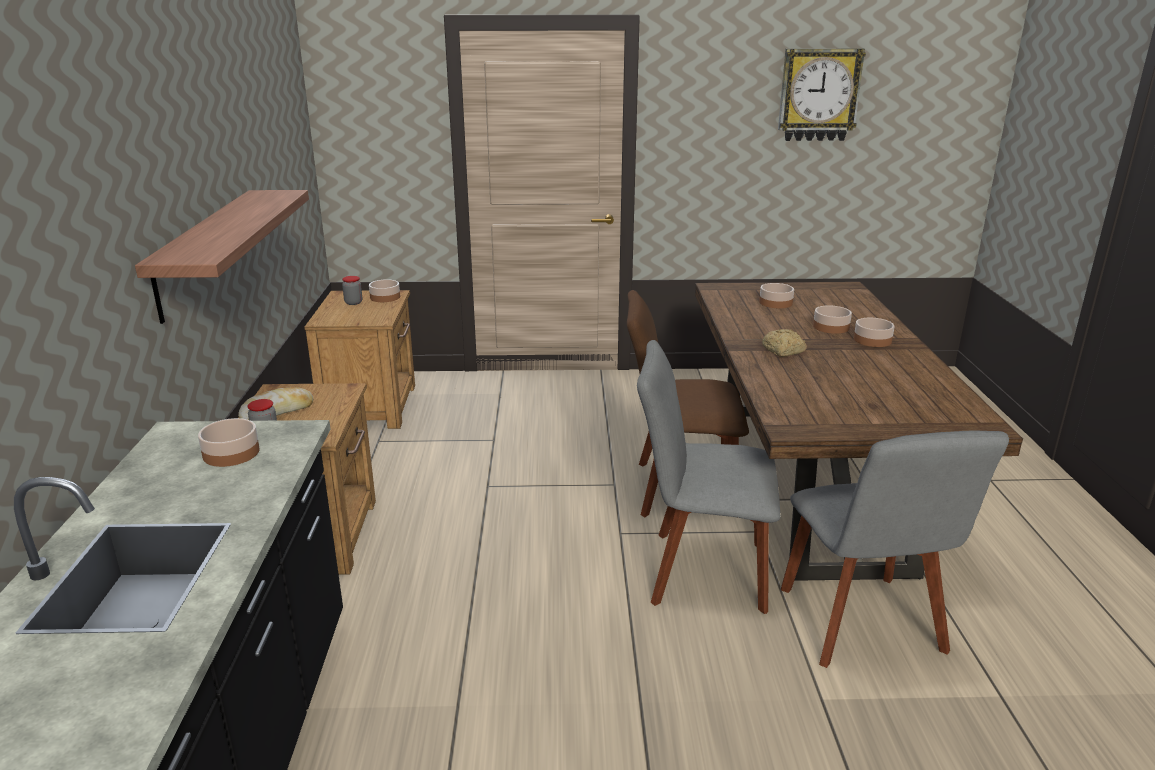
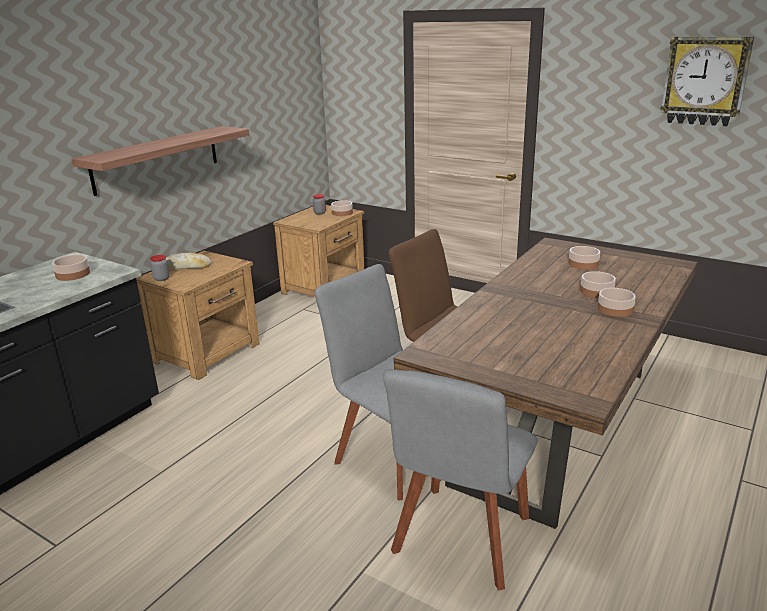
camera: 35 degrees right, 0 degrees up
(783, 351) = (520, 300): bread -> none

